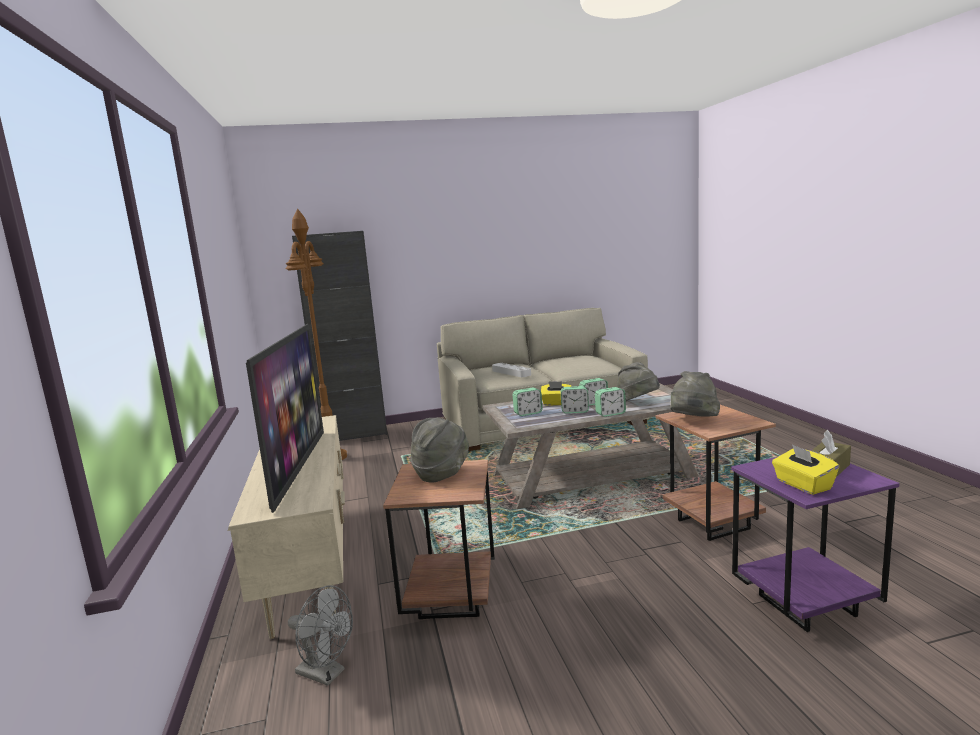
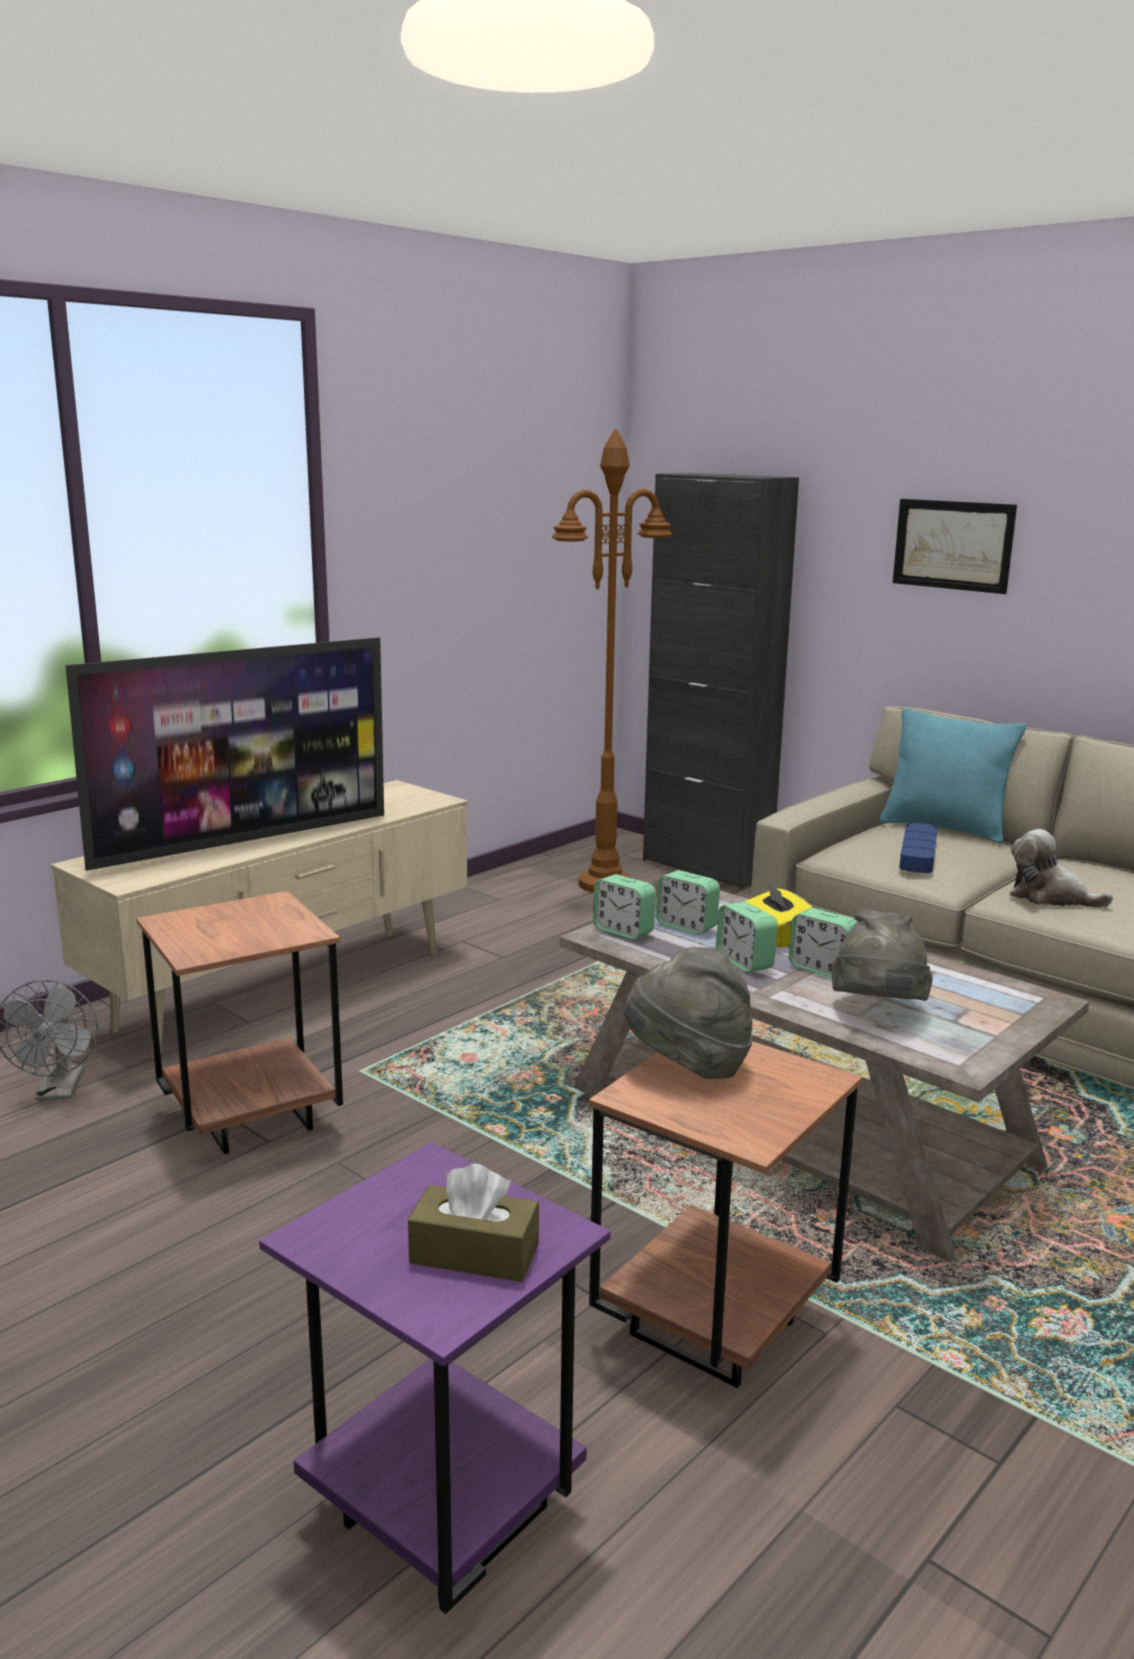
camera: 55 degrees right, 5 degrees up
(441, 474) = (260, 922): grey hat -> none
(443, 252) = (953, 545): none -> picture
(491, 366) = (944, 828): none -> turquoise pillow
(511, 373) = (918, 854): grey tray -> blue tray
(572, 368) = (1050, 897): none -> plush toy
(610, 414) = (768, 997): alarm clock -> alarm clock (623, 931)
(803, 485) = (360, 1229): yellow tissue box -> none

